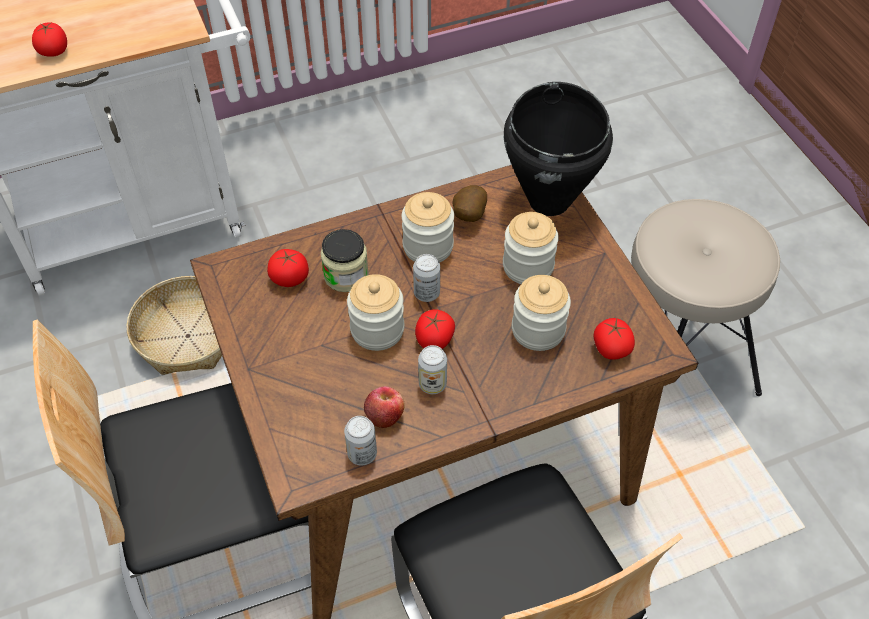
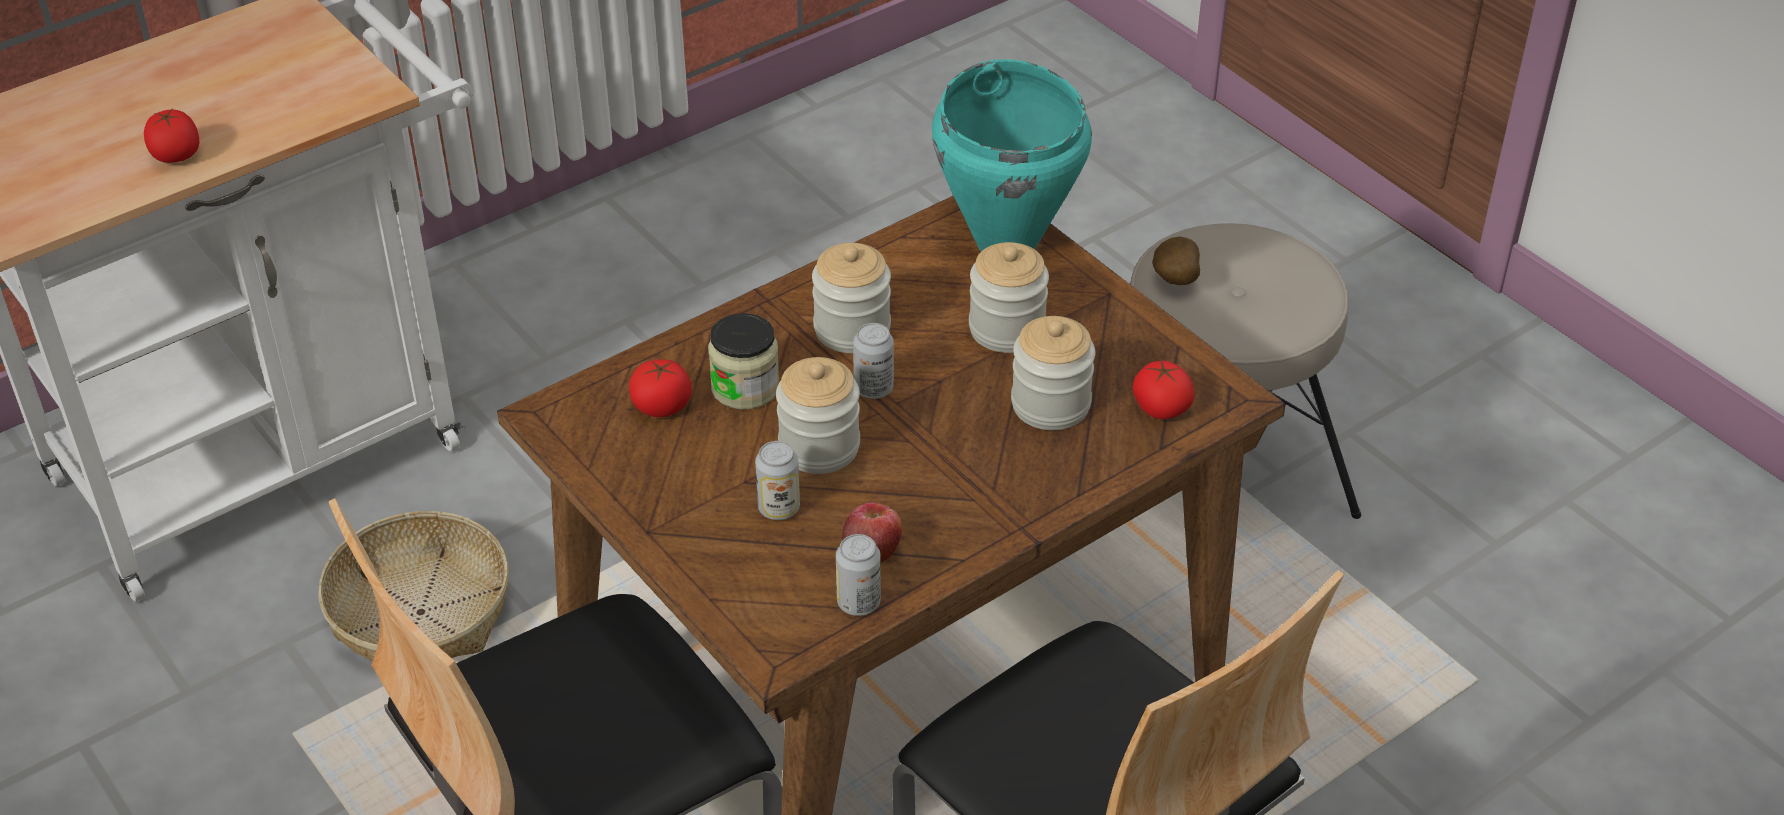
camera: 15 degrees left, 10 degrees down
(432, 384) = (926, 499): can -> can (779, 508)
(434, 340) = (907, 444): tomato -> none
(468, 216) = (896, 281): potato -> potato (1174, 281)
(550, 200) = (1007, 240): black cooking pot -> turquoise cooking pot

